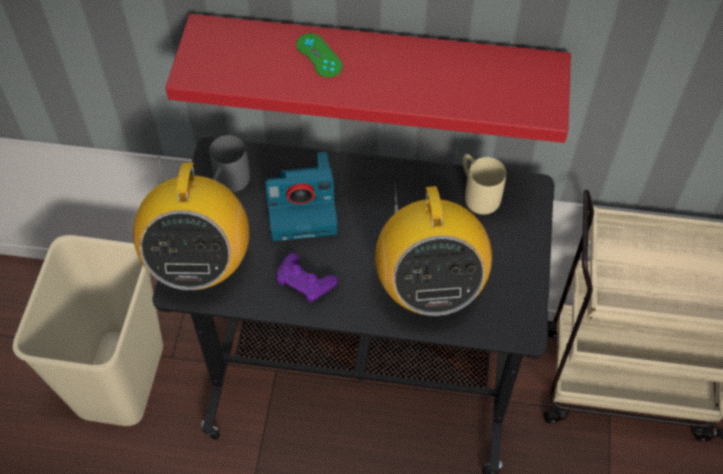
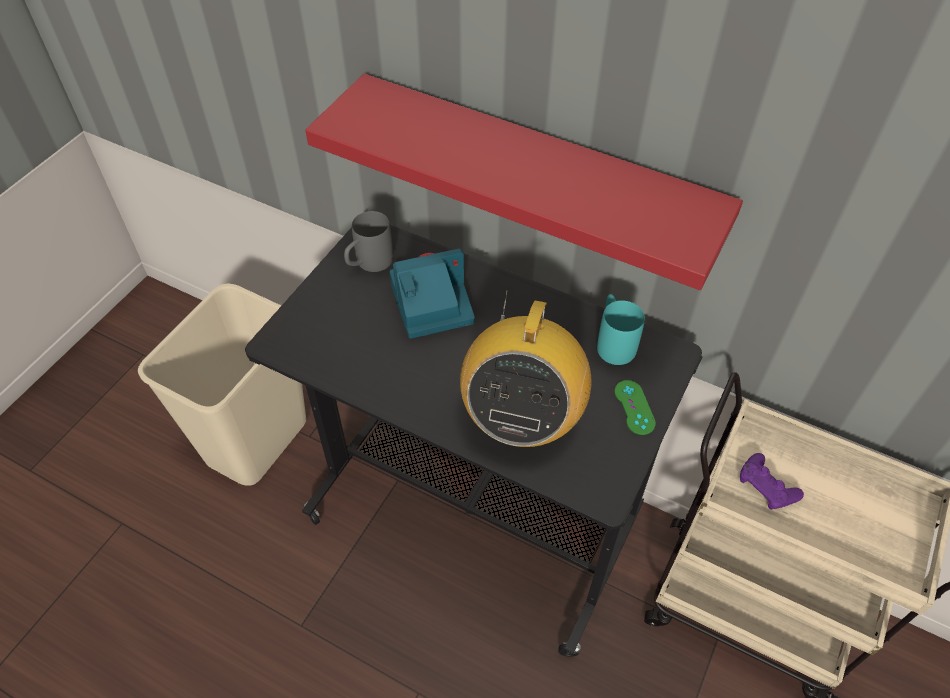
camera: 20 degrees right, 5 degrees down
(200, 263) = (306, 327): radio -> none
(303, 207) = (430, 304): camera -> camera turned 150 degrees clockwise
(305, 281) = (398, 374): purple game controller -> purple game controller (766, 486)
(319, 55) = (469, 138): green game controller -> green game controller (634, 407)
(477, 194) = (613, 342): beige mug -> turquoise mug

